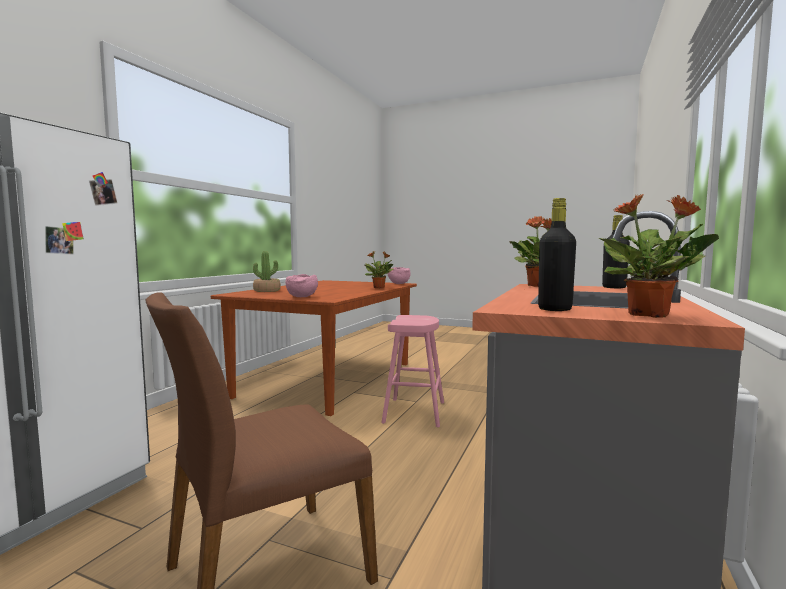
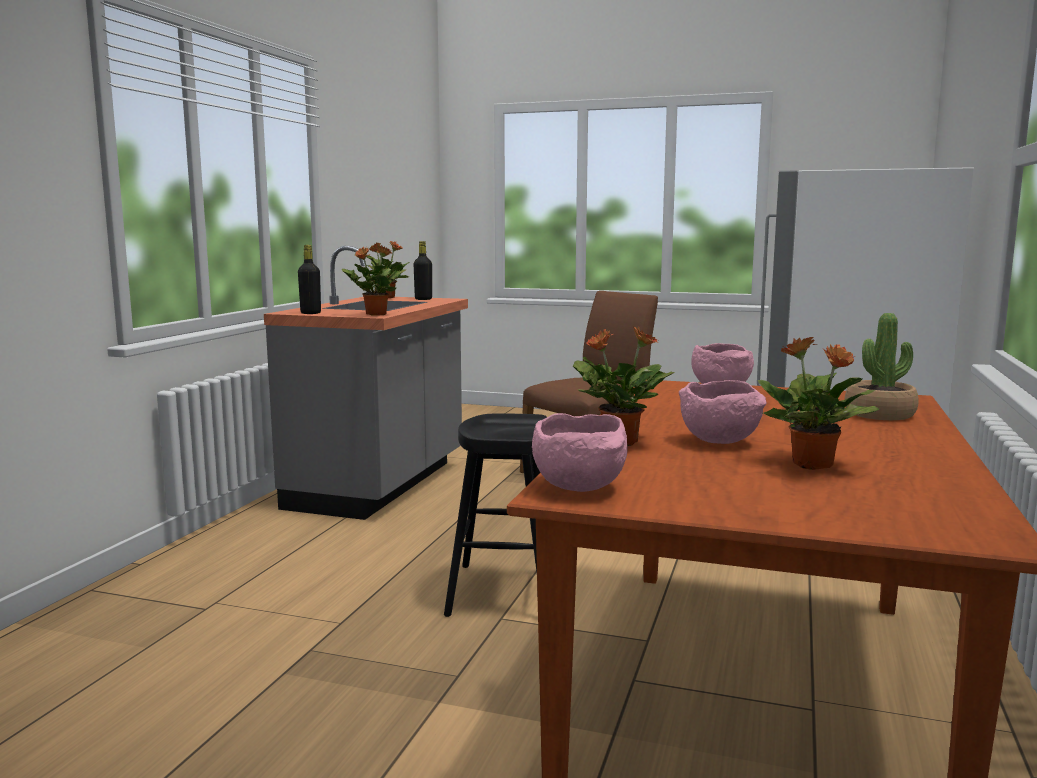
camera: 175 degrees right, 5 degrees up
(332, 285) = (813, 465): none -> potted plant
(346, 287) = (721, 441): none -> pink bowl
(414, 412) = (503, 591): pink stool -> black stool

